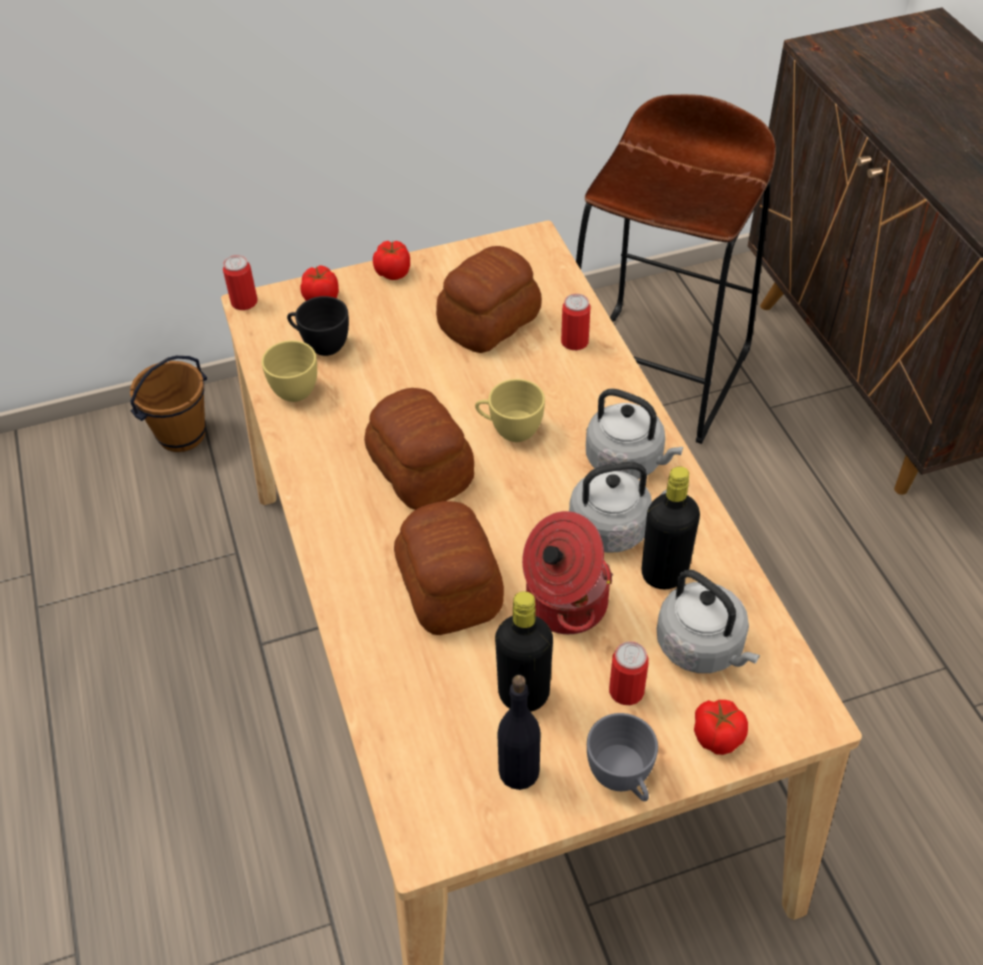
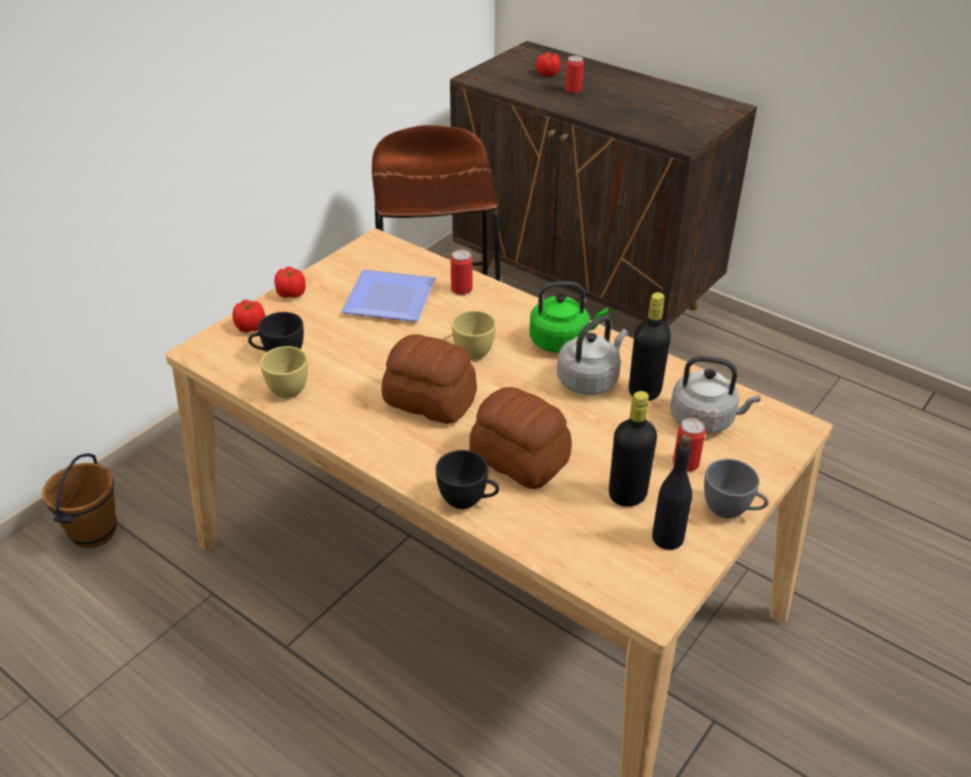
camera: 35 degrees left, 10 degrees down
(244, 302) = (189, 351): can -> can (573, 90)
(355, 610) = (468, 500): none -> black cup
(491, 322) = (393, 298): bread -> plate
(564, 603) = (601, 434): cooking pot -> none
(628, 461) = (562, 341): grey kettle -> green kettle
(716, 736) = (759, 461): tomato -> tomato (547, 74)

